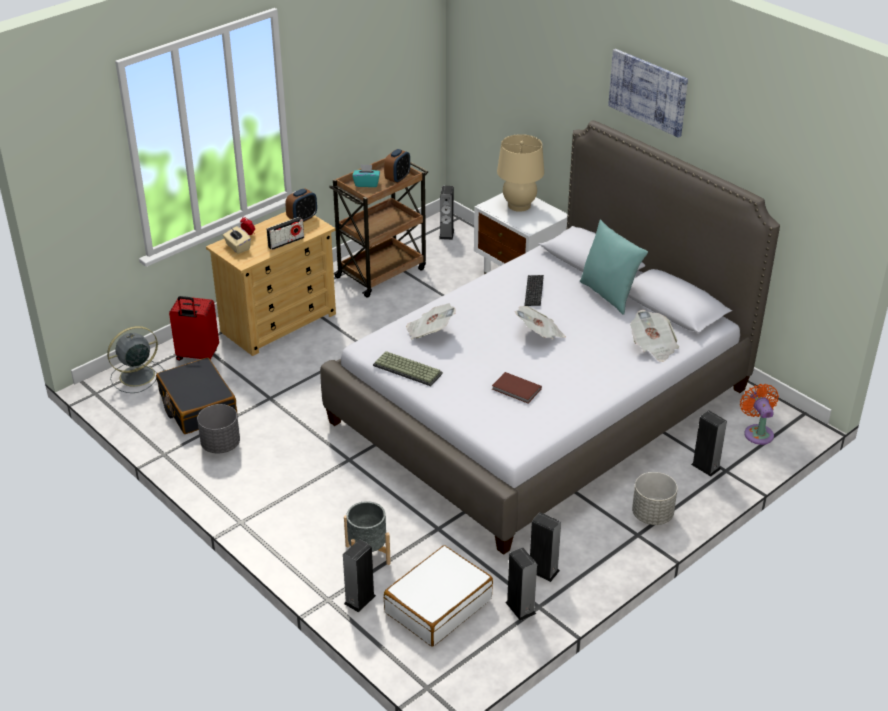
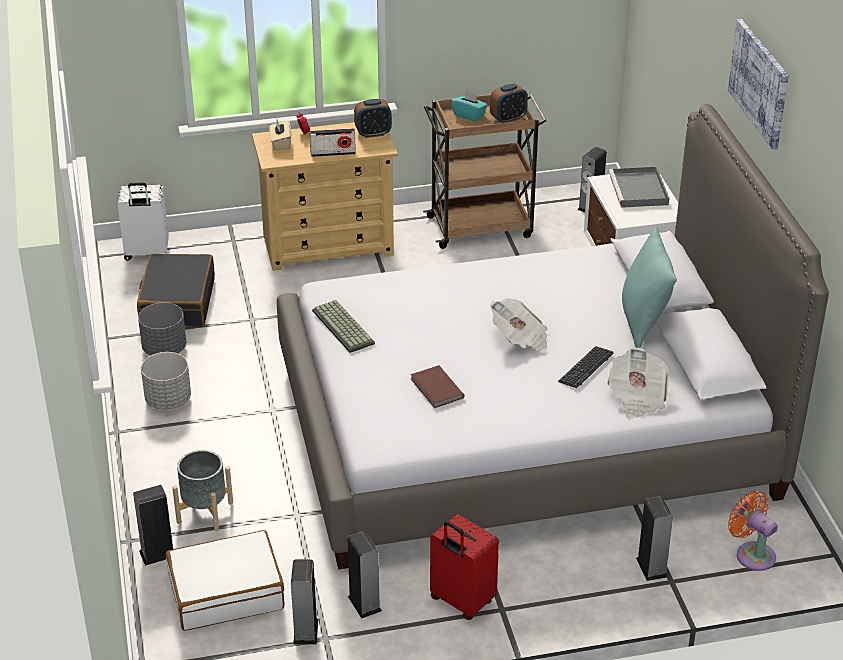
camera: 30 degrees right, 0 degrees up
(135, 376) = (146, 253): grey fan -> white suitcase
(197, 356) = (220, 252): red suitcase -> red suitcase (461, 601)
(429, 332) = (402, 296): newspaper -> none
(519, 205) = (639, 191): beige table lamp -> grey tray
(534, 291) = (559, 290): keyboard -> keyboard (586, 368)
(652, 515) = (538, 595): grey planter -> grey planter (168, 400)
(757, 432) = (752, 554): orange fan -> orange fan turned 60 degrees counterclockwise

